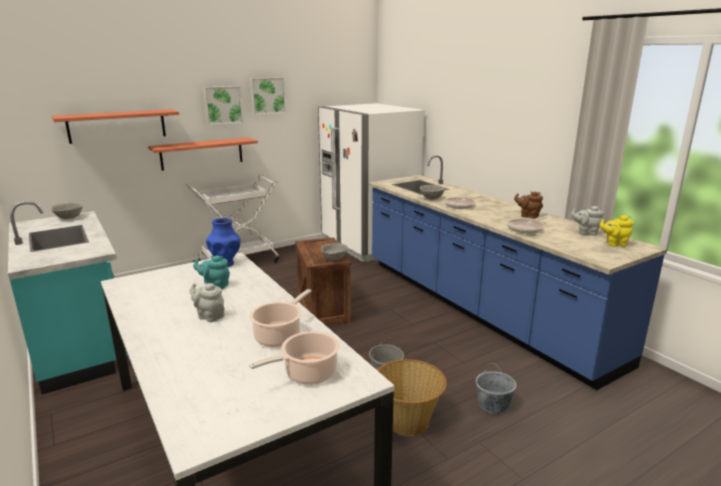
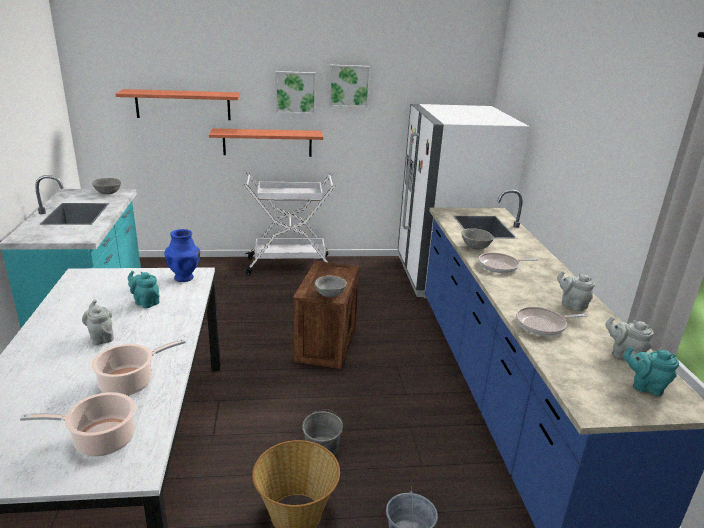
camera: 25 degrees right, 5 degrees up
(528, 216) = (572, 305): brown teapot -> grey teapot
(614, 244) = (645, 387): yellow teapot -> turquoise teapot

